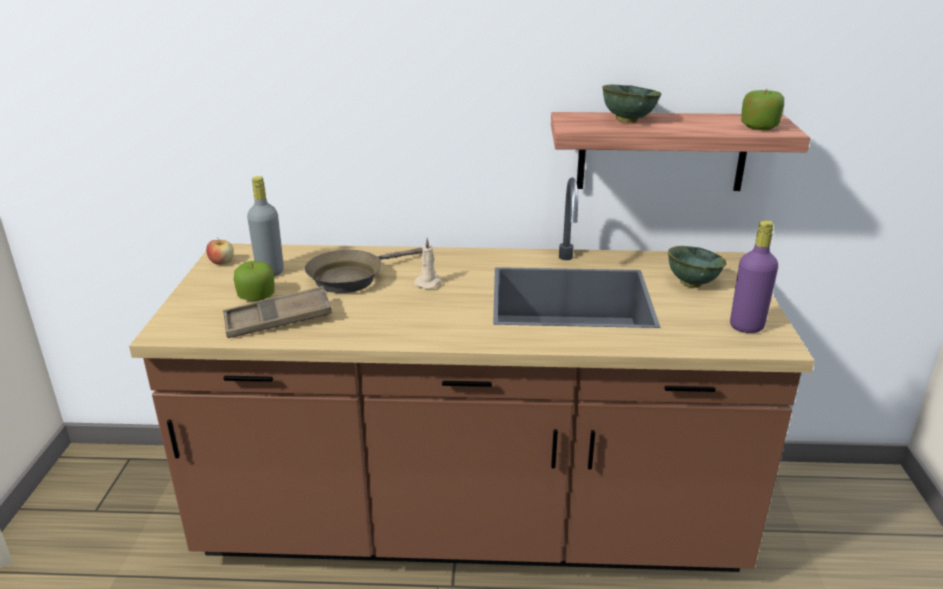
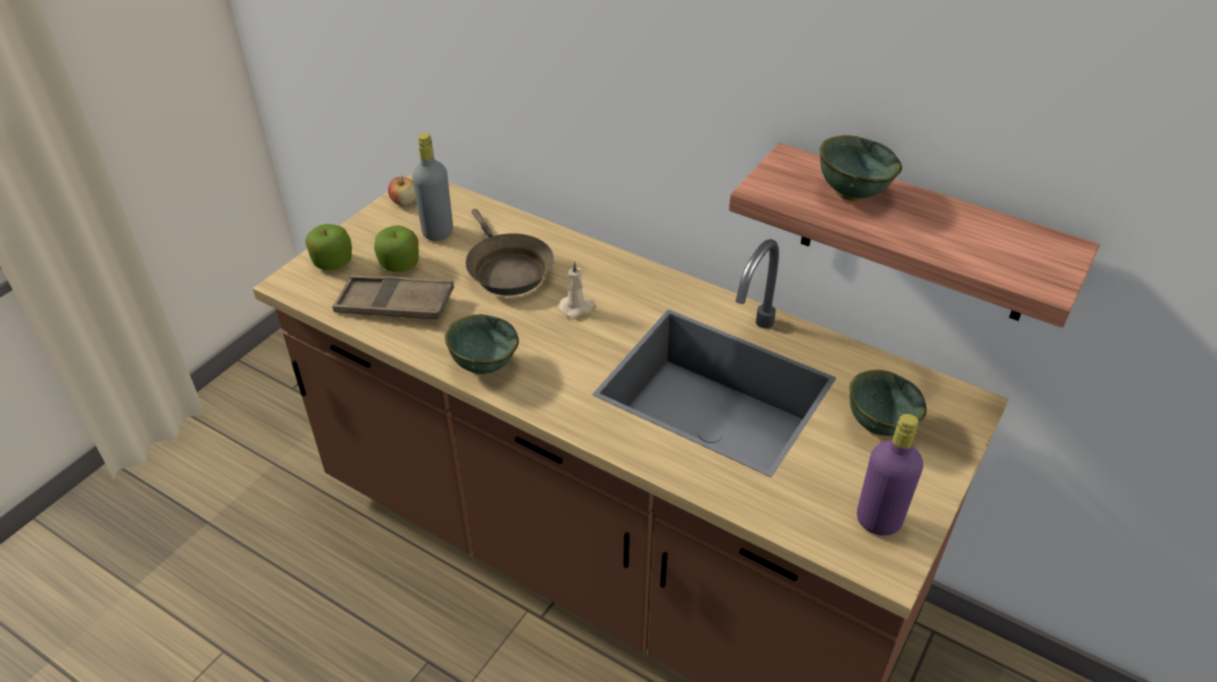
camera: 30 degrees right, 15 degrees up
(351, 277) = (506, 269): brown frying pan -> brown frying pan turned 105 degrees counterclockwise
(392, 332) = (483, 365): none -> green bowl
(759, 127) = (1020, 264): apple -> apple (332, 262)

